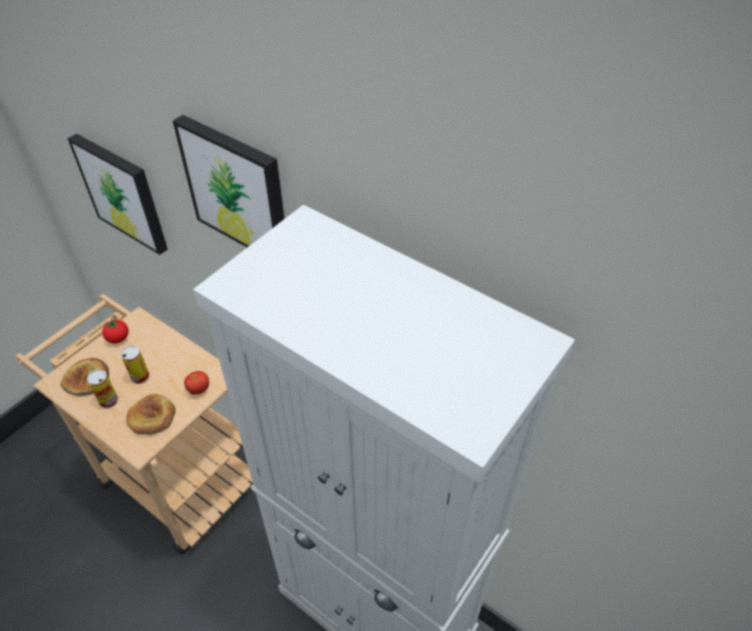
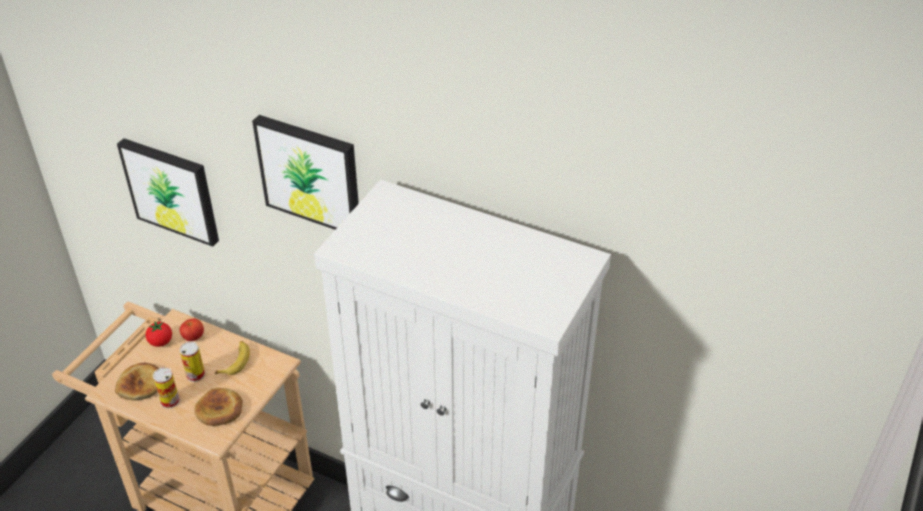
camera: 10 degrees left, 5 degrees down
(181, 368) = (235, 361): none -> banana
(199, 389) = (260, 378): tomato -> tomato (193, 337)

